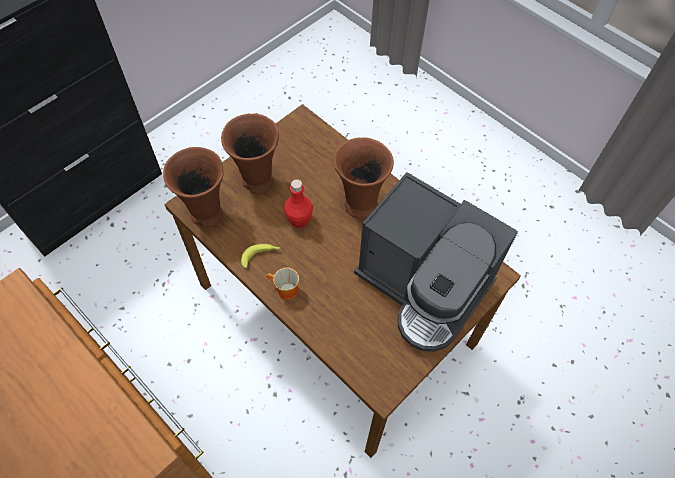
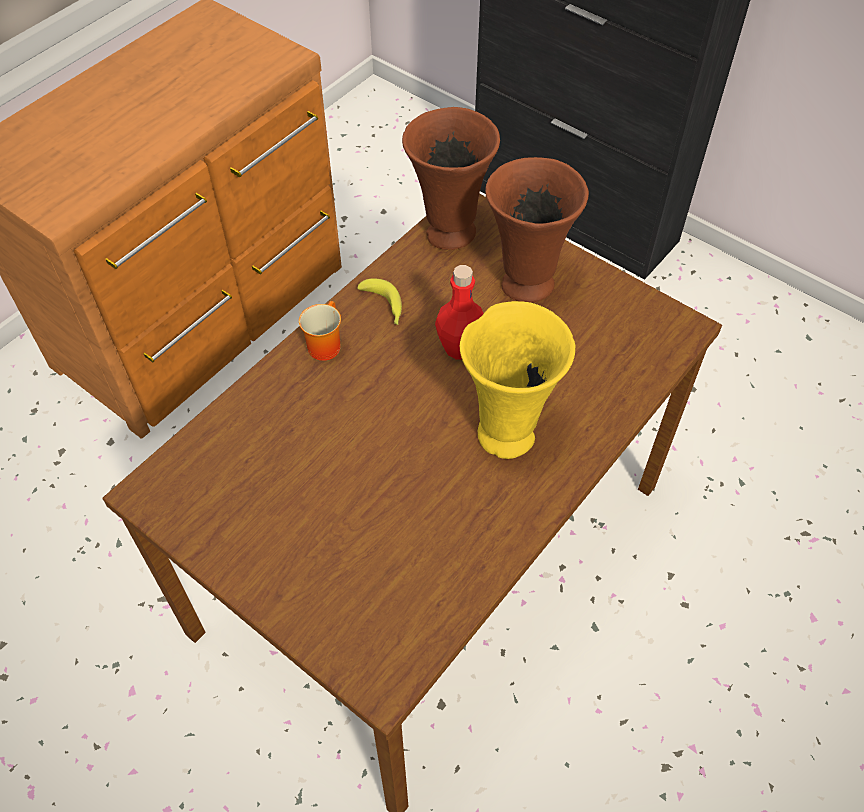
camera: 85 degrees right, 5 degrees down
(359, 205) = (507, 432): brown vase -> yellow vase
(424, 286) = (345, 547): coffee machine -> none

